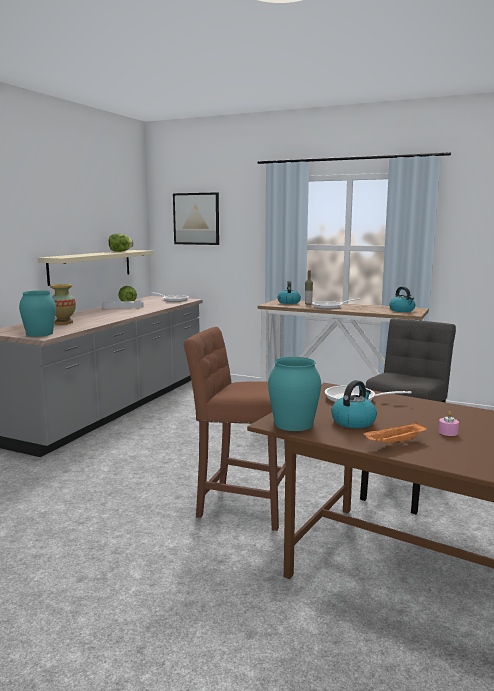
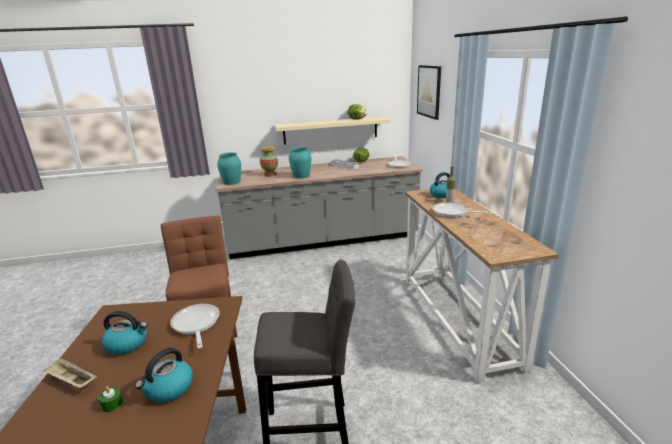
camera: 55 degrees right, 10 degrees up
(294, 424) = (112, 320): turquoise vase -> turquoise vase (301, 176)
(395, 443) = (72, 381): orange tray -> beige tray
(402, 310) = (506, 245): kettle -> kettle (169, 389)
(448, 432) = (112, 404): pink candle -> green candle

